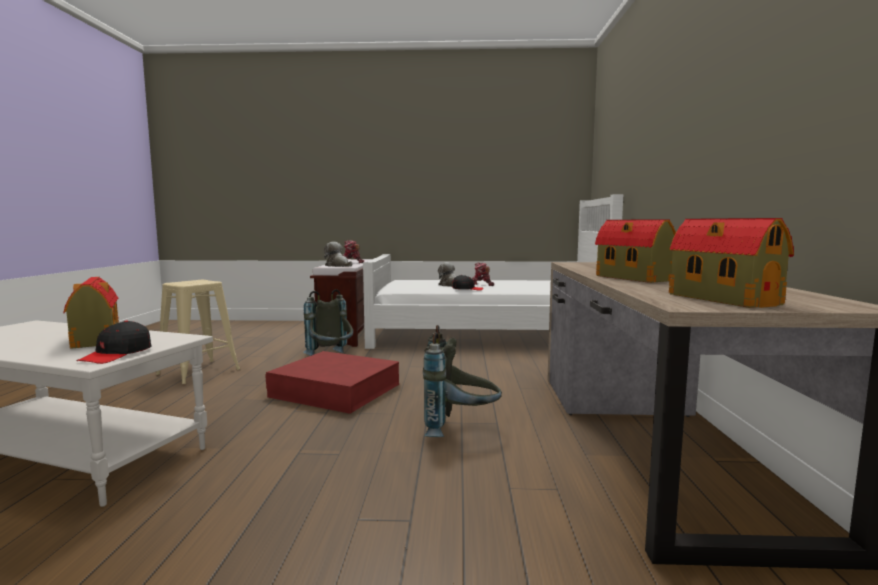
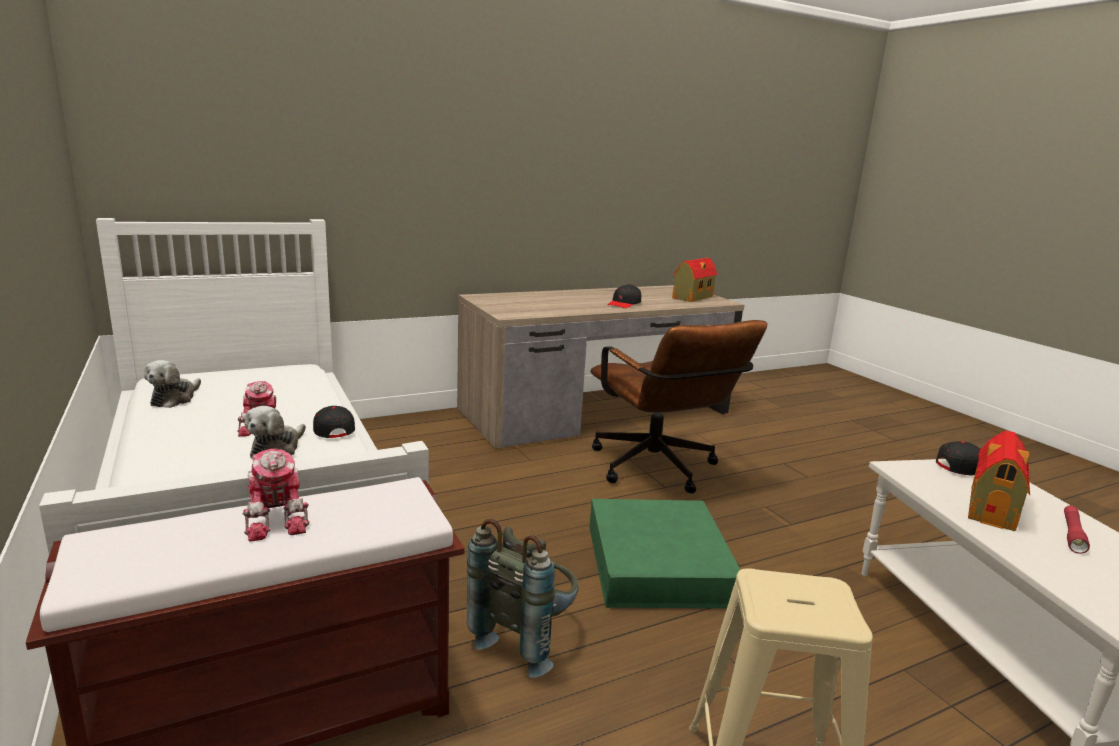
camera: 120 degrees left, 10 degrees up
(27, 343) = (1072, 534): none -> red flashlight
(335, 390) = (657, 564): red storage box -> green storage box
(338, 266) = (384, 508): plush toy -> plush toy (175, 399)
(459, 429) = (659, 471): grey backpack -> brown office chair
(634, 278) = (624, 304): toy house -> black cap

